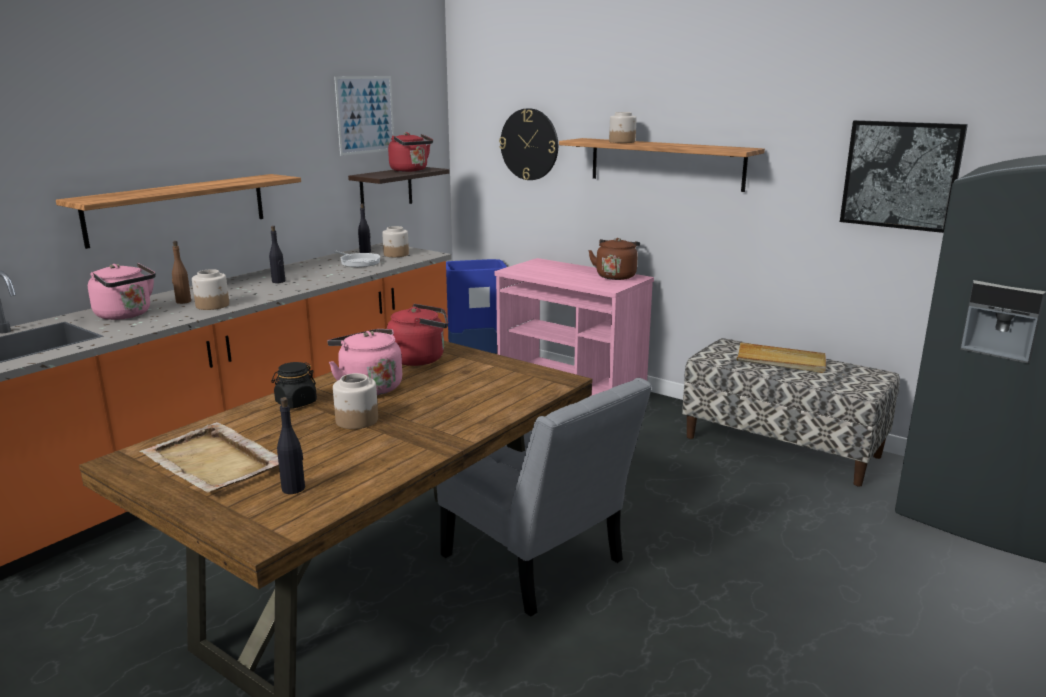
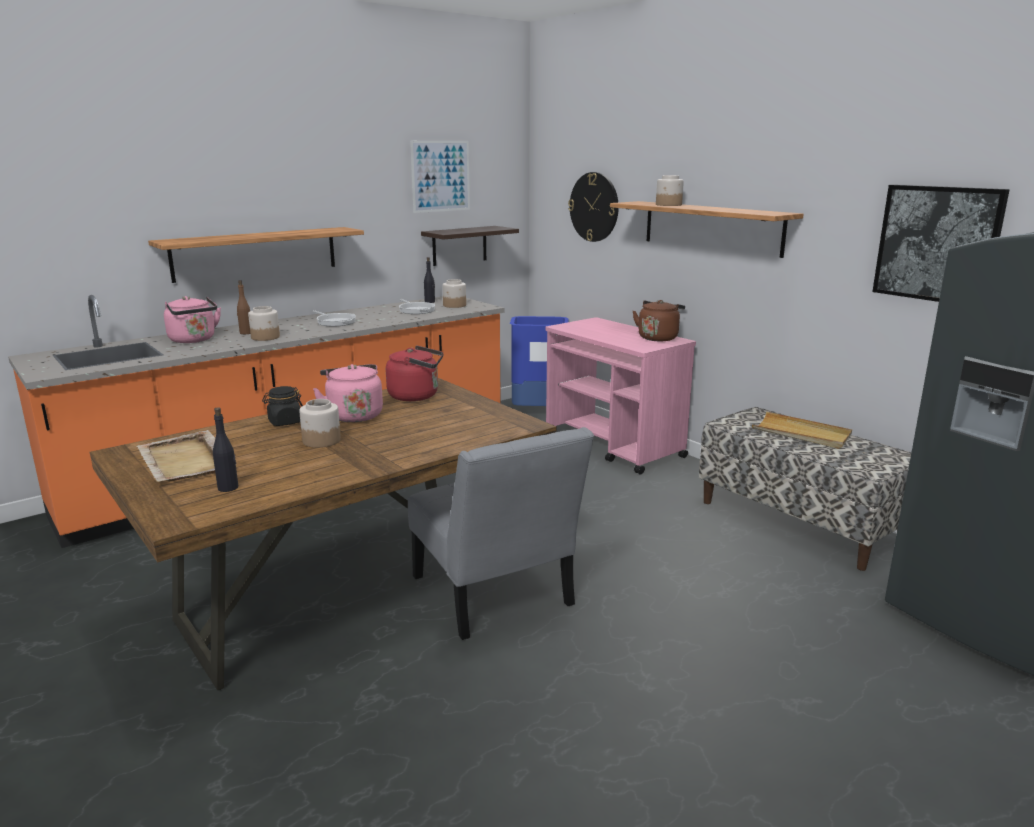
camera: 15 degrees right, 0 degrees up
(278, 281) = (335, 322): black bottle -> frying pan
(410, 170) = (481, 229): red kettle -> none

